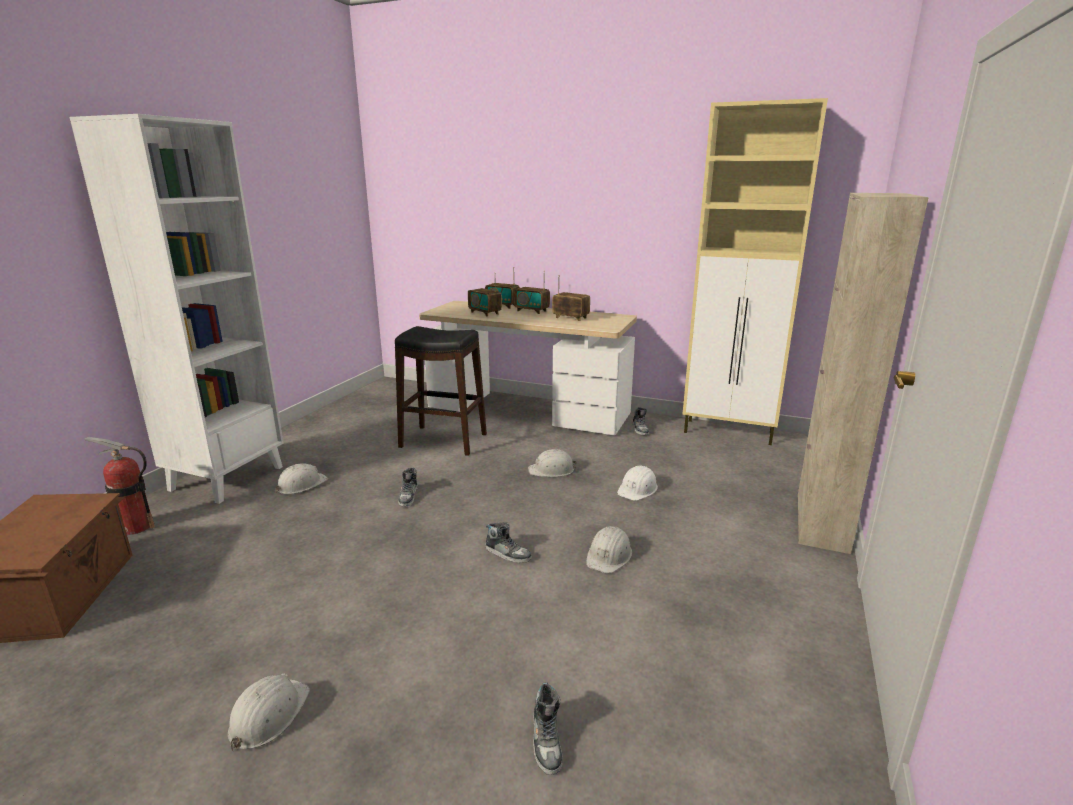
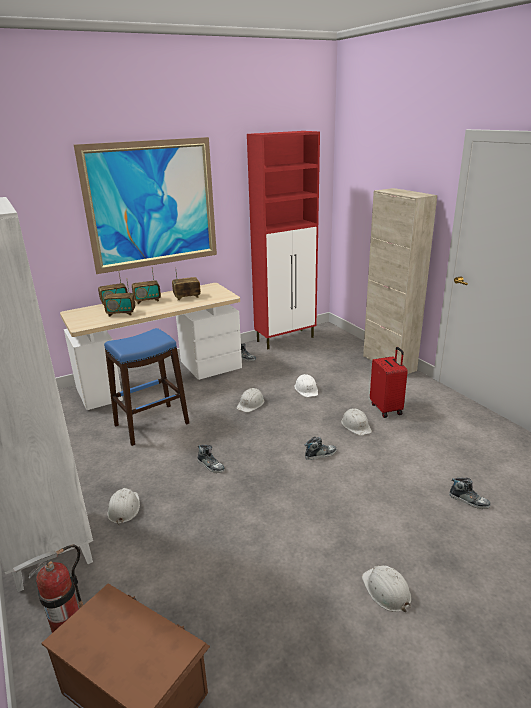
camera: 50 degrees left, 5 degrees up
(443, 440) = (151, 424): black stool -> blue stool
(570, 197) = (152, 205): none -> picture
(691, 565) = (386, 409): none -> red suitcase
(729, 432) = (286, 339): beige cabinet -> red cabinet

